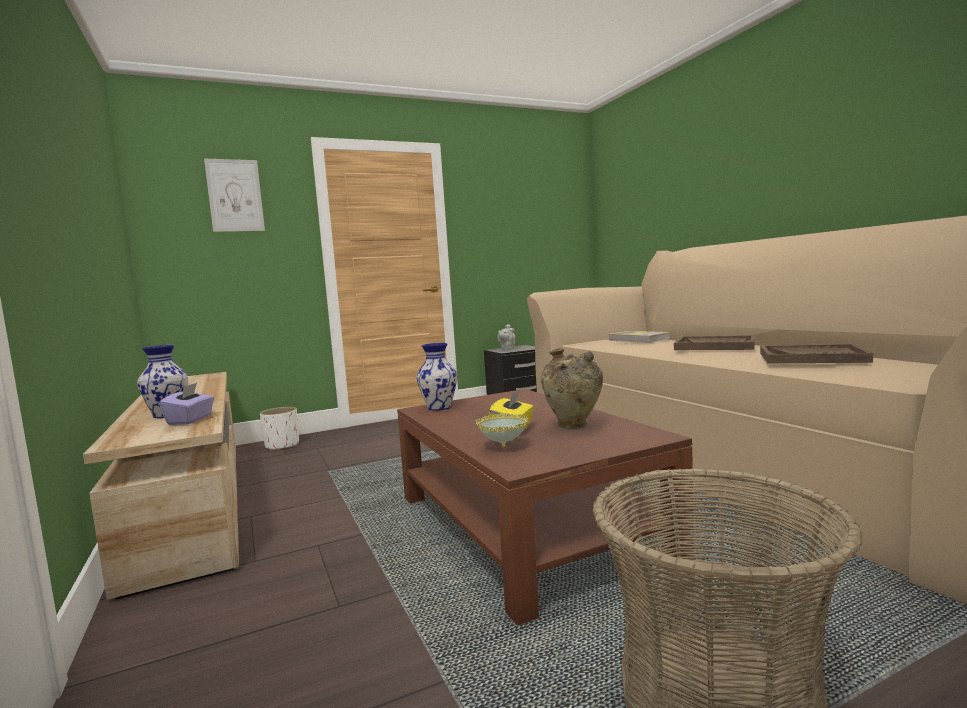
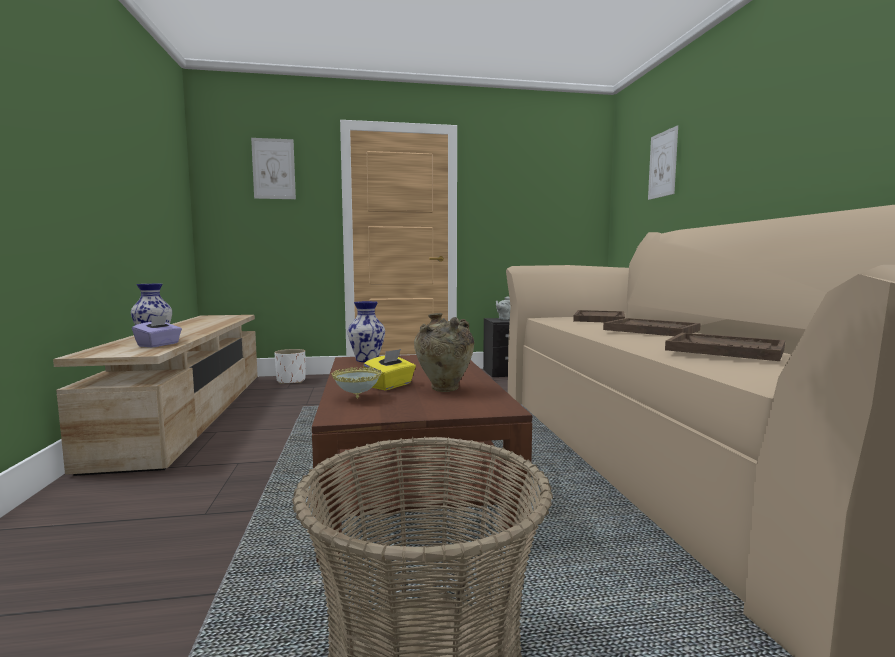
camera: 15 degrees right, 0 degrees up
(638, 339) = (599, 319): book -> brown tray
(654, 183) = (662, 164): none -> picture

